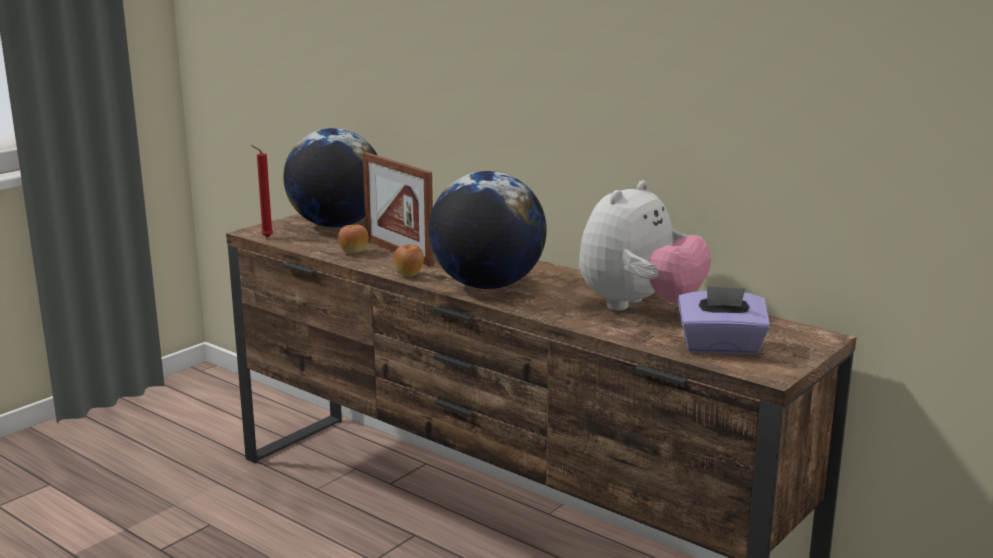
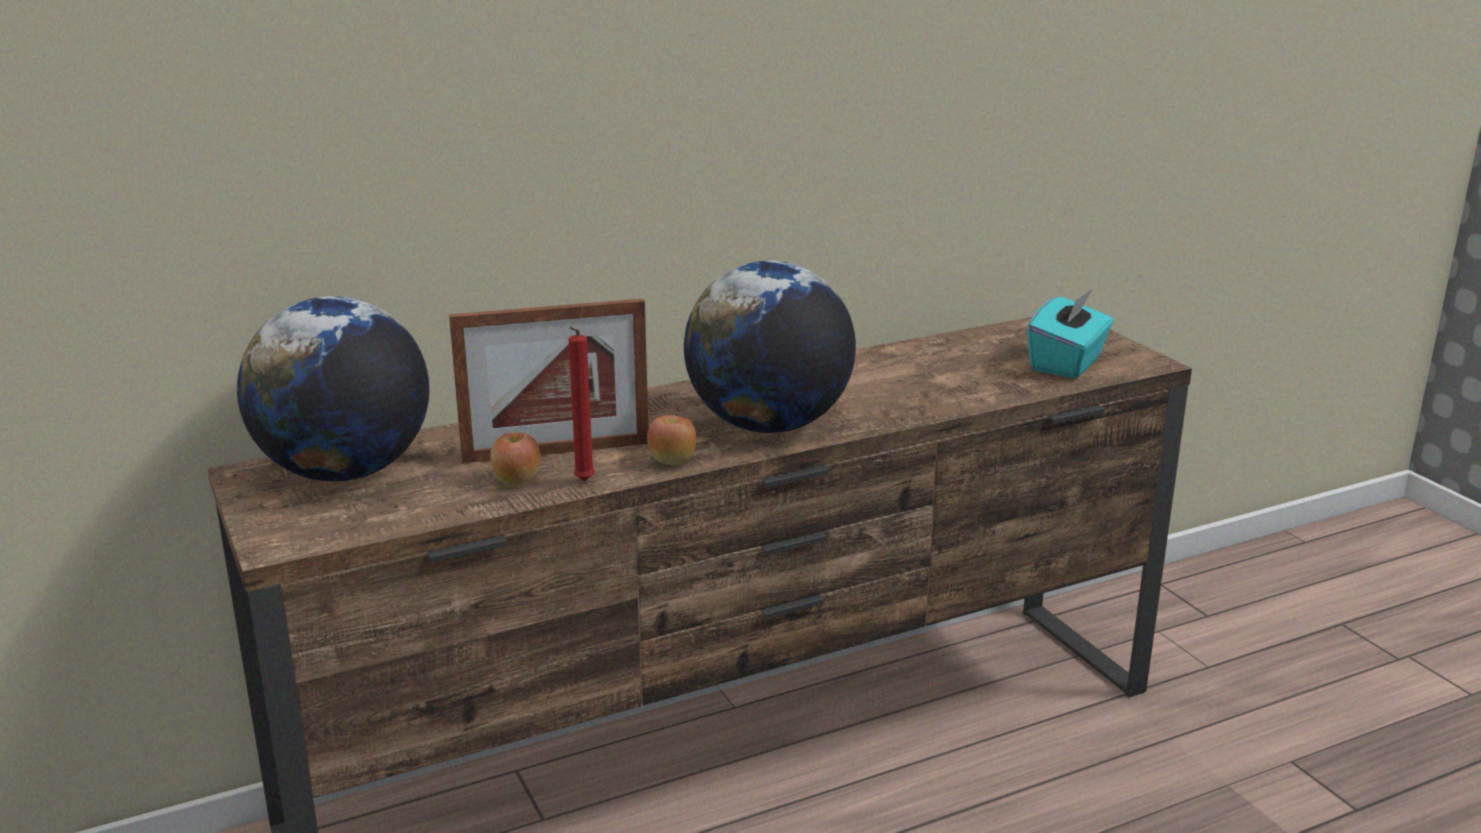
camera: 65 degrees left, 5 degrees up
(265, 237) = (331, 538): red candle -> red candle (583, 482)
(640, 307) = (920, 368): plush toy -> none
(721, 347) = (1067, 363): purple tissue box -> turquoise tissue box

